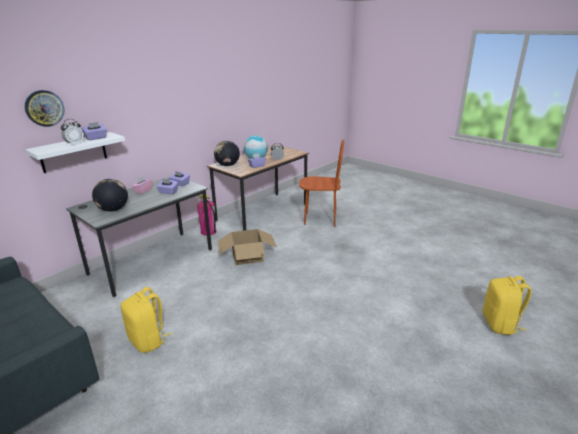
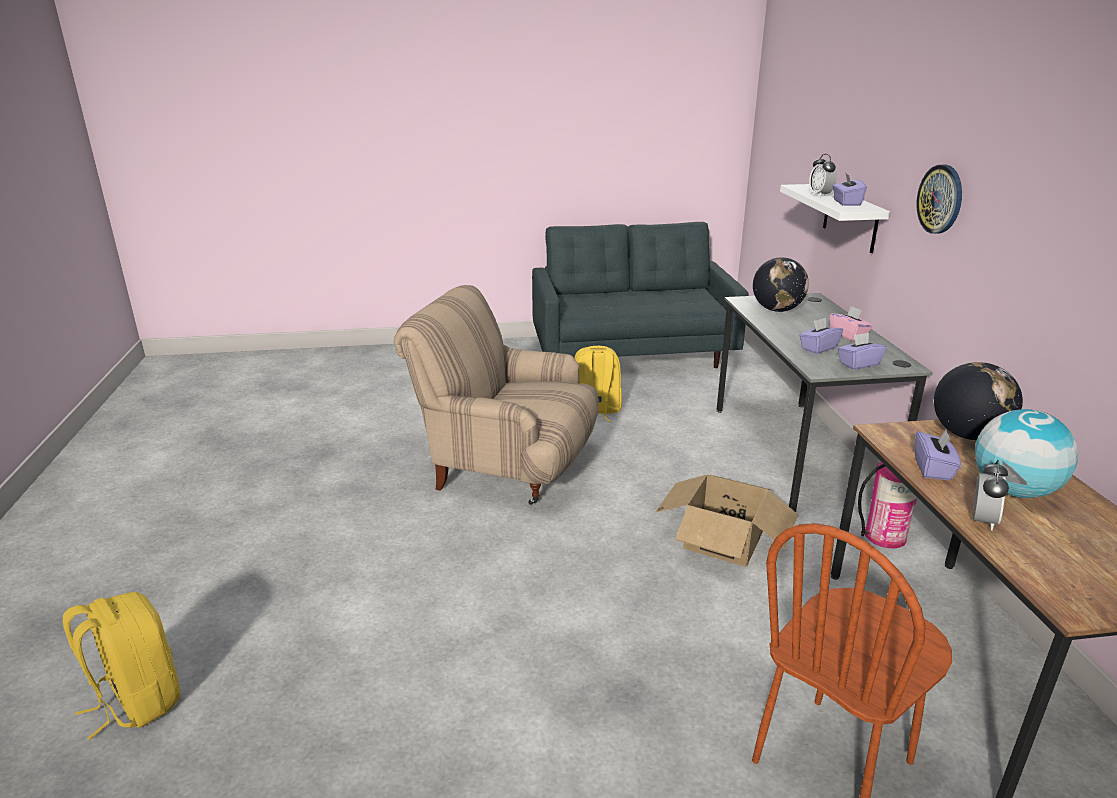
camera: 130 degrees right, 0 degrees up
(44, 108) = (850, 134): wall clock -> wall clock (940, 199)
(256, 335) = (507, 468): none -> beige armchair

